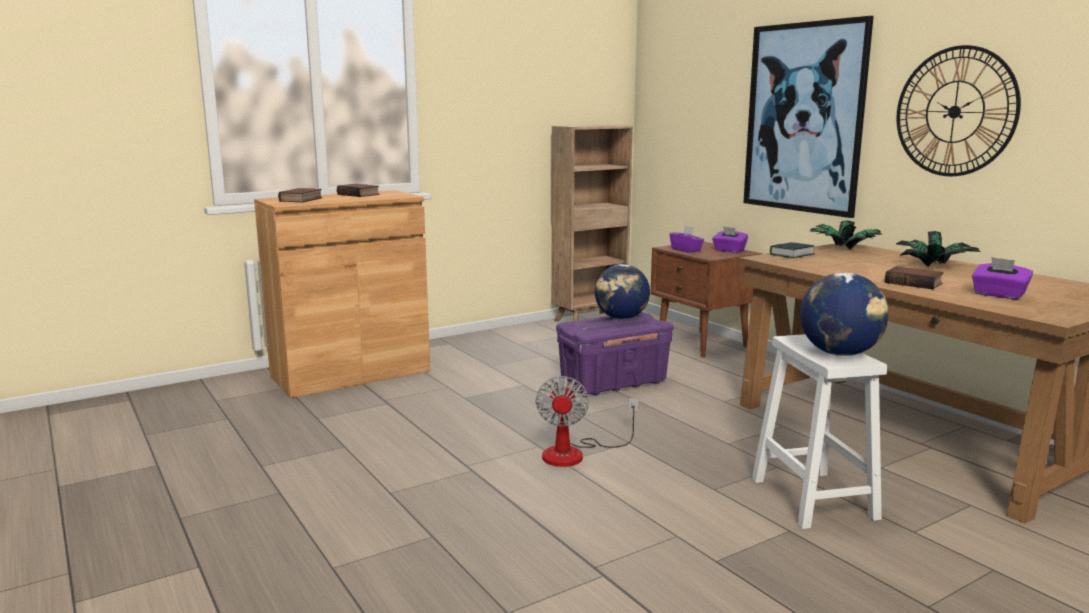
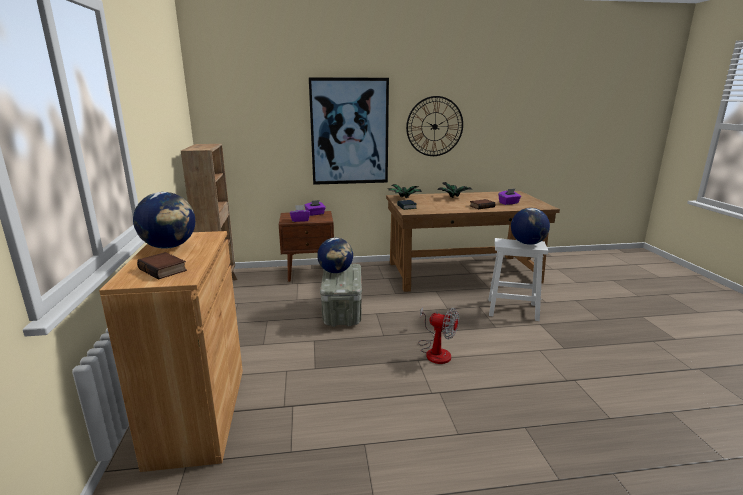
camera: 65 degrees left, 5 degrees up
(359, 194) = (169, 247): book -> globe
(613, 383) = (342, 312): purple storage box -> grey storage box

